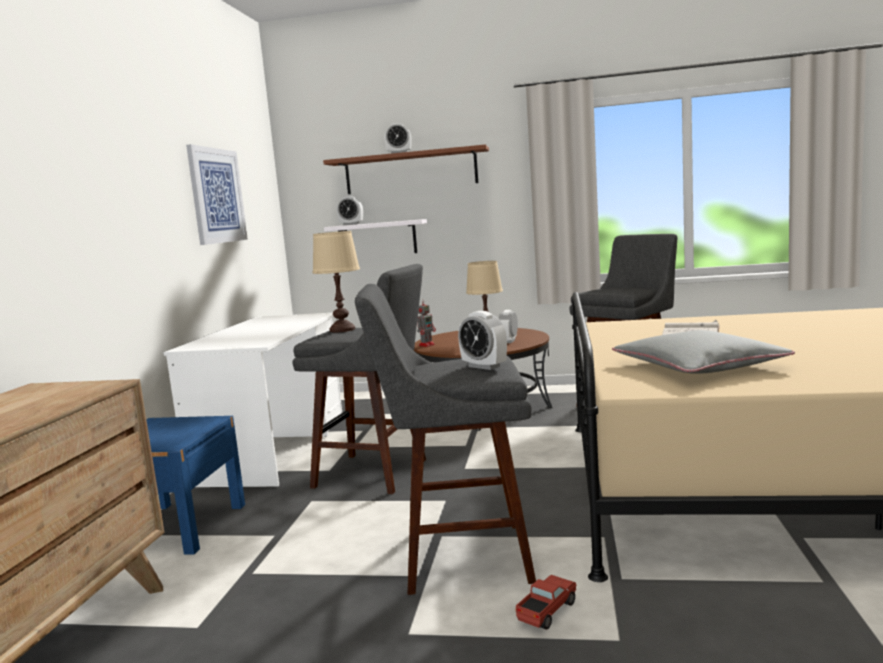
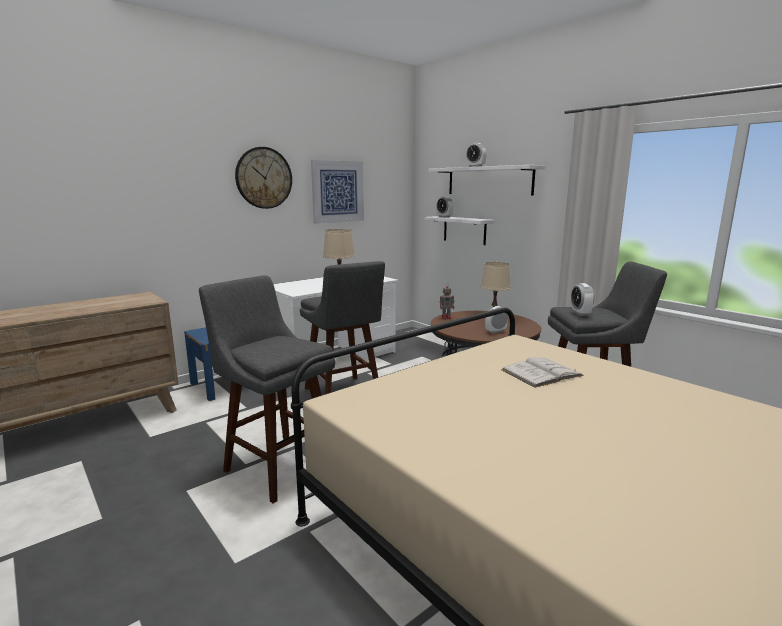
camera: 40 degrees right, 5 degrees up
(142, 170) = (264, 178): none -> wall clock
(410, 171) = (489, 181): brown shelf -> white shelf
(484, 366) = (277, 350): alarm clock -> alarm clock (580, 313)
(547, 613) = (243, 523): toy truck -> none
(698, 366) = (434, 404): grey pillow -> none

